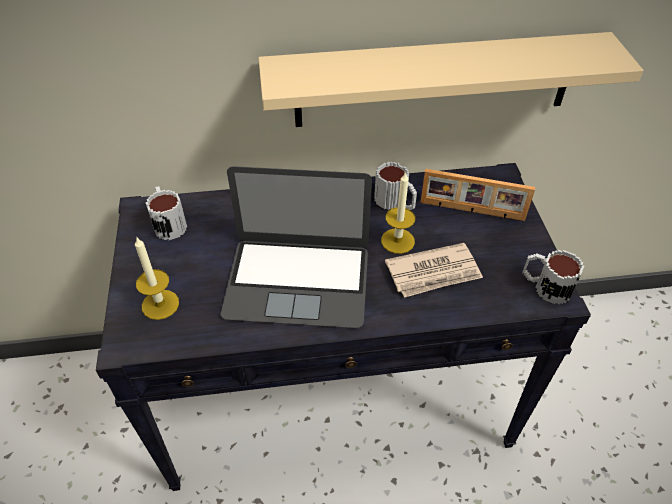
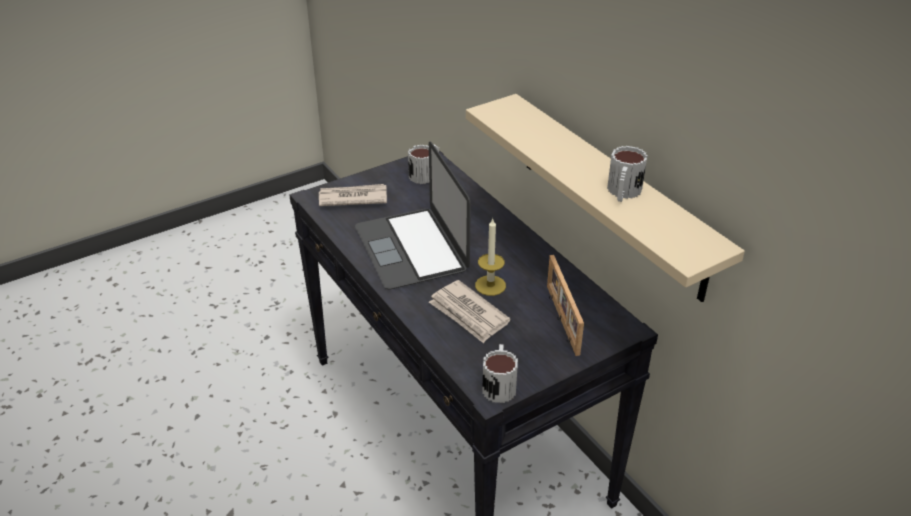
camera: 65 degrees right, 10 degrees down
(160, 304) = (352, 198): candle -> newspaper
(395, 202) = (535, 272): mug -> mug (623, 193)

